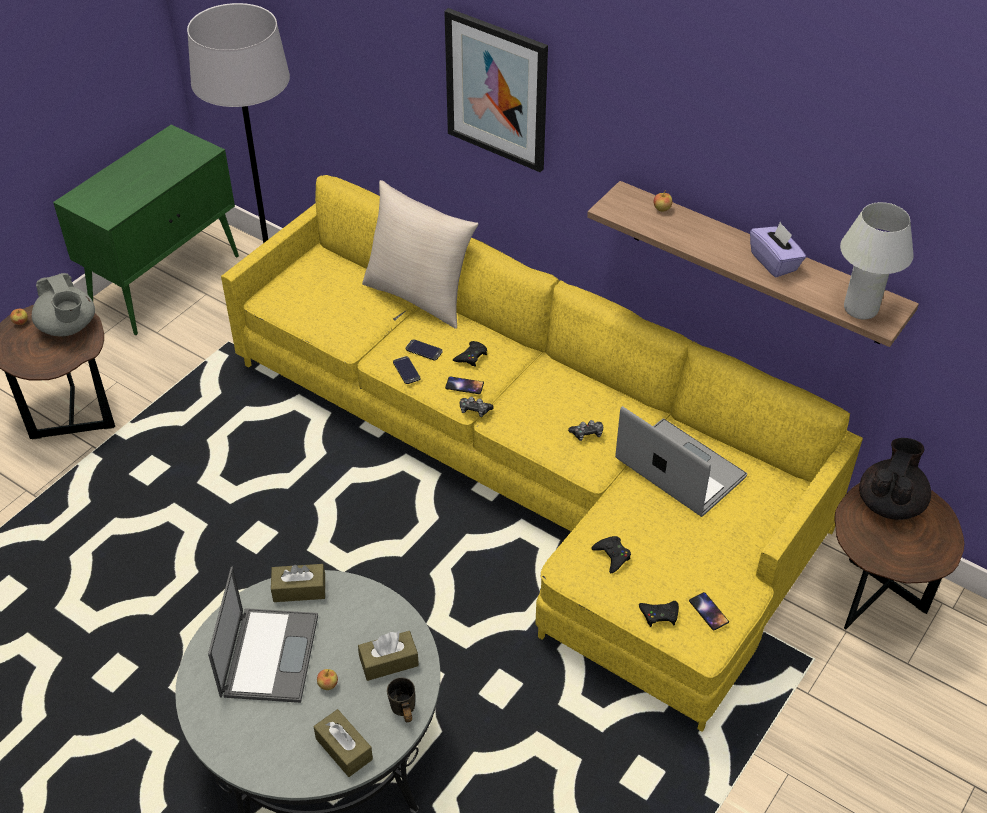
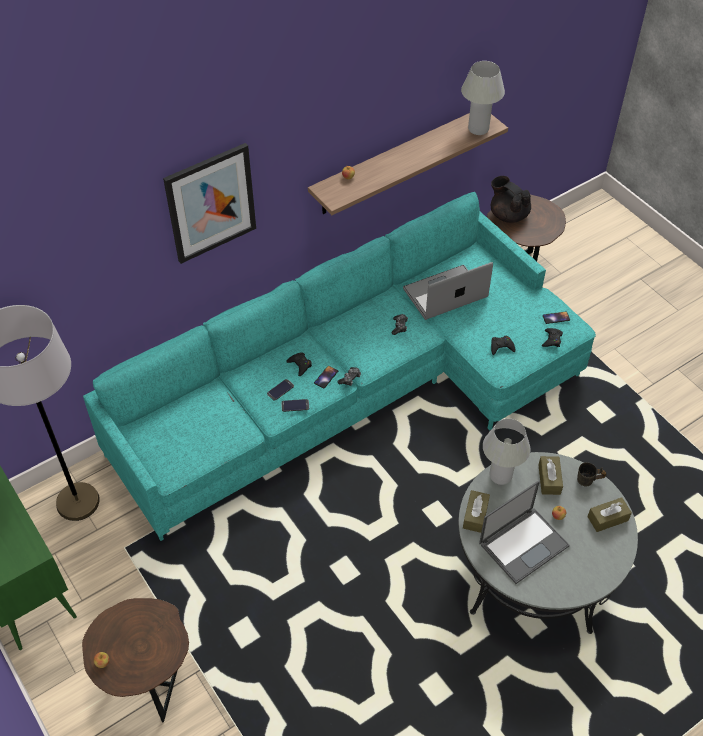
camera: 70 degrees left, 5 degrees up
(68, 327) = (130, 624): grey teapot -> none
(269, 654) = (524, 544): laptop -> laptop turned 120 degrees clockwise
(374, 603) = (500, 475): none -> white table lamp
(419, 296) = (220, 378): beige pillow -> none
(536, 473) = (355, 390): yellow sofa -> turquoise sofa
(774, 262) = (422, 147): purple tissue box -> none

